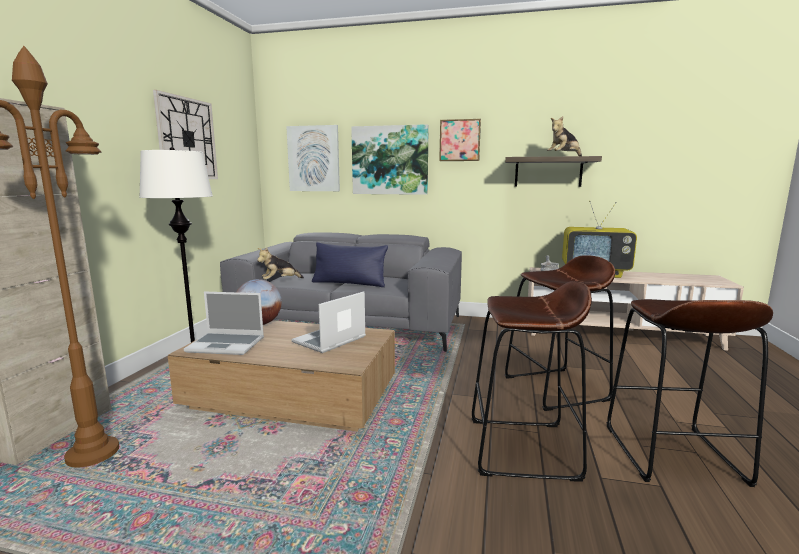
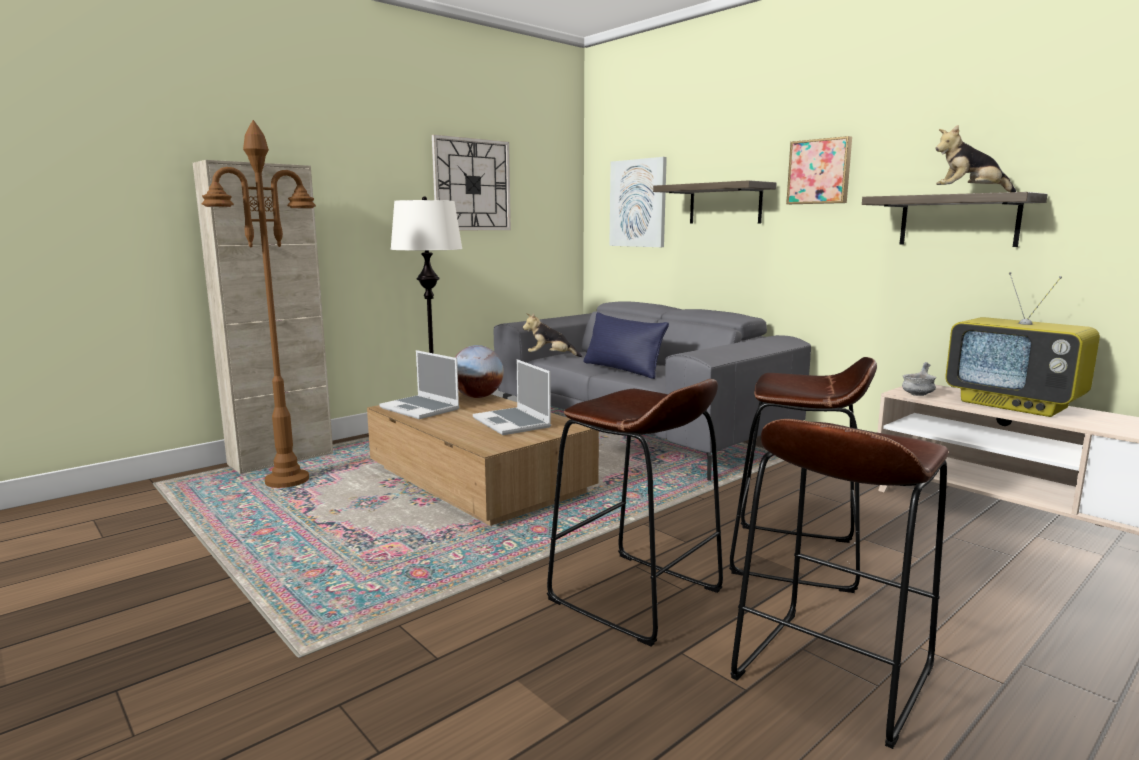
camera: 35 degrees right, 0 degrees up
(329, 340) = (513, 423): laptop -> laptop turned 105 degrees counterclockwise
(390, 160) = (725, 204): picture -> shelf

